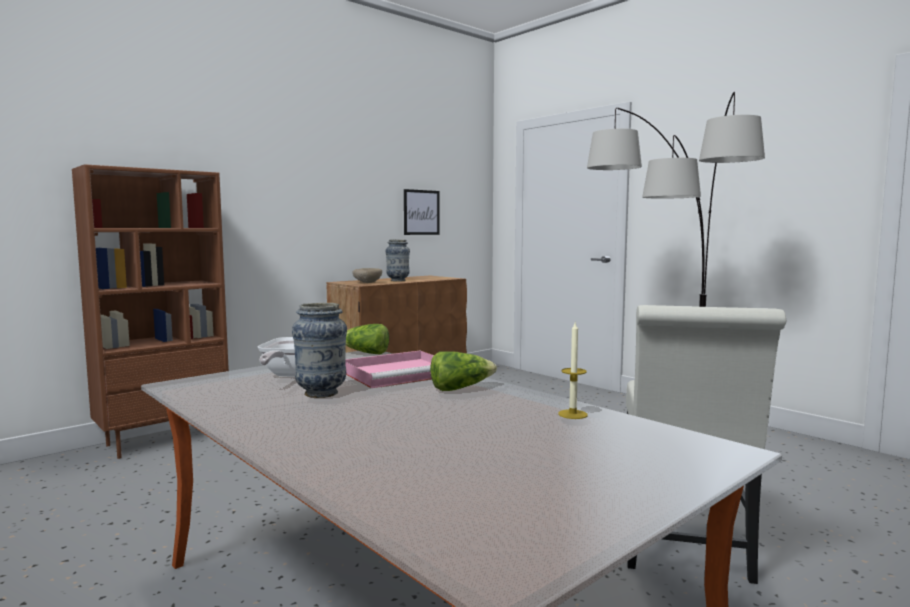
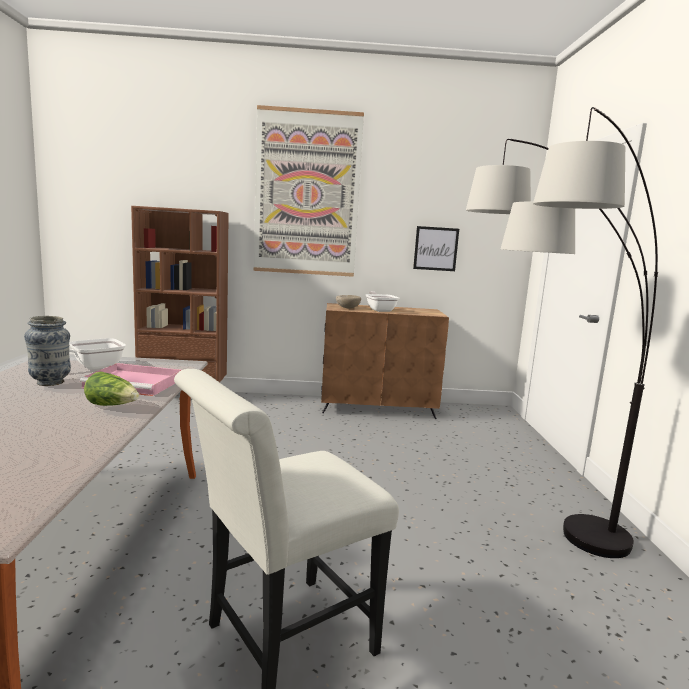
camera: 40 degrees right, 5 degrees up
(293, 153) = (307, 194): none -> picture
(365, 353) = (185, 363): lettuce -> none
(398, 280) = (380, 310): vase -> frying pan
(572, 414) = (70, 451): candle -> none

